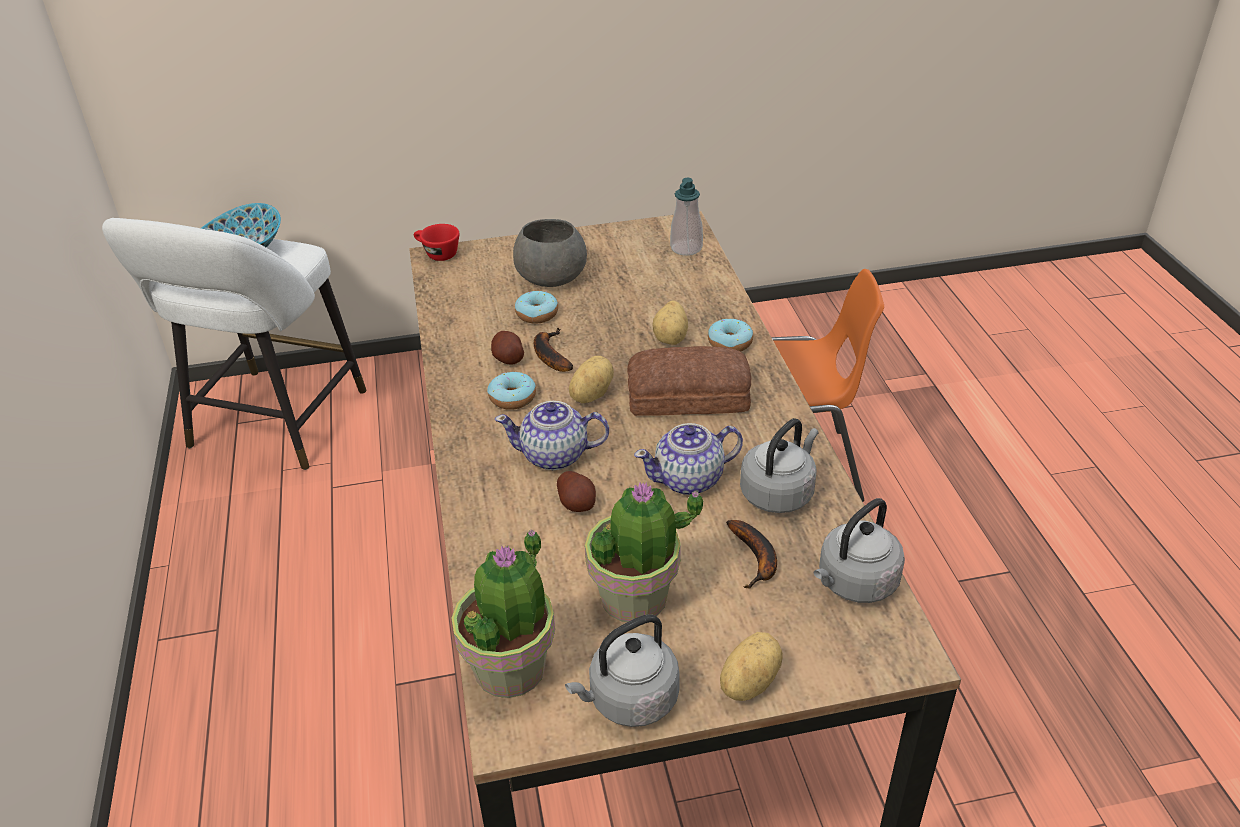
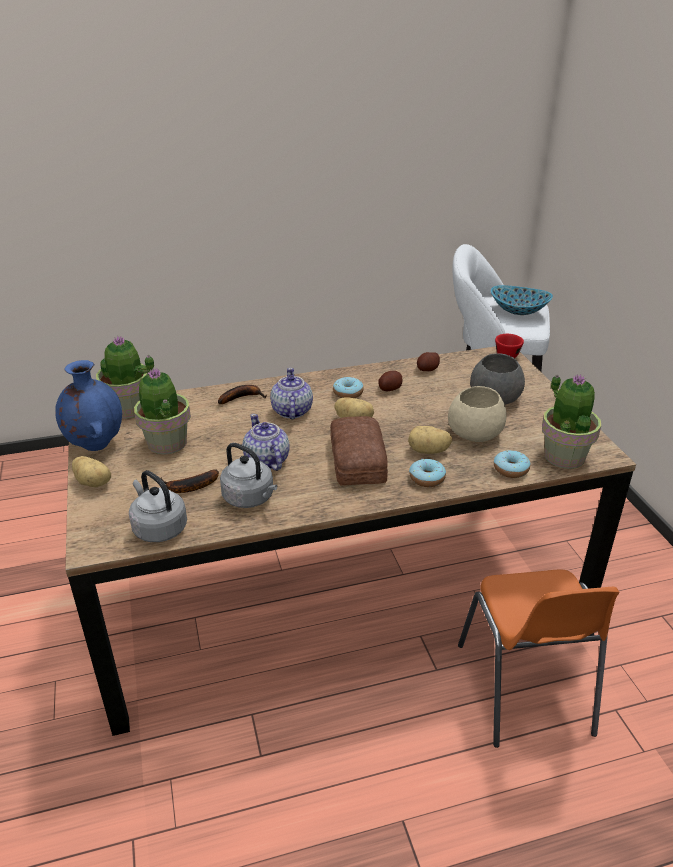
camera: 85 degrees right, 5 degrees down
(537, 314) = (444, 395): donut -> donut (510, 469)
(549, 355) = (396, 403): banana -> banana (242, 397)
(577, 503) = (248, 421): potato -> potato (427, 369)
(629, 700) = (95, 444): grey kettle -> blue vase
(632, 299) = (475, 432): none -> beige bowl
(686, 248) = (564, 456): soap dispenser -> potted plant

